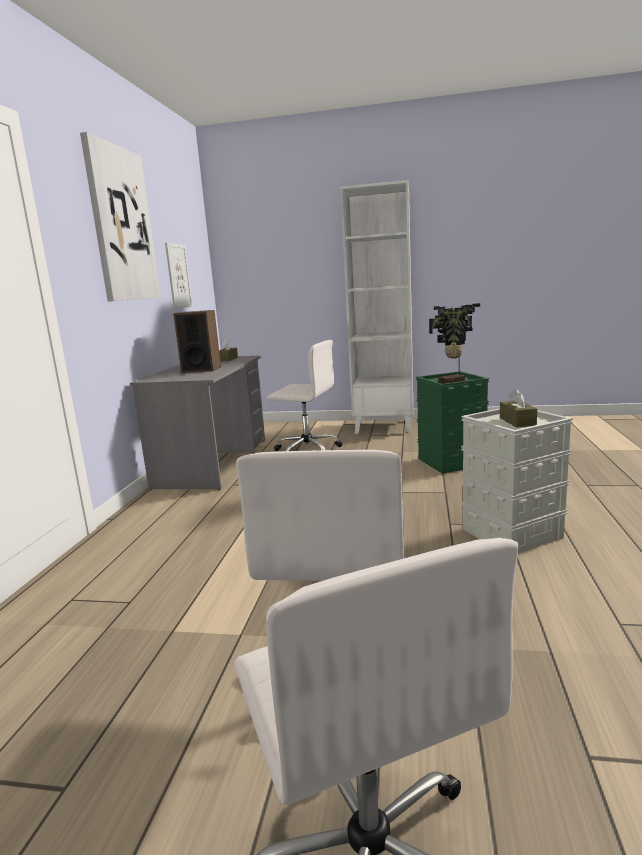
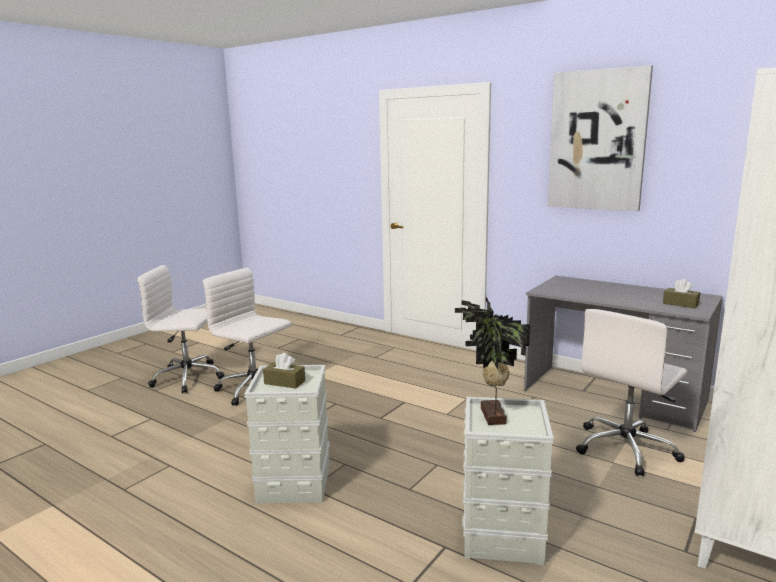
camera: 115 degrees right, 0 degrees up
(178, 276) = (717, 191): picture -> none
(201, 369) = (601, 292): speaker -> none
(450, 462) = (503, 535): green storage box -> grey storage box

